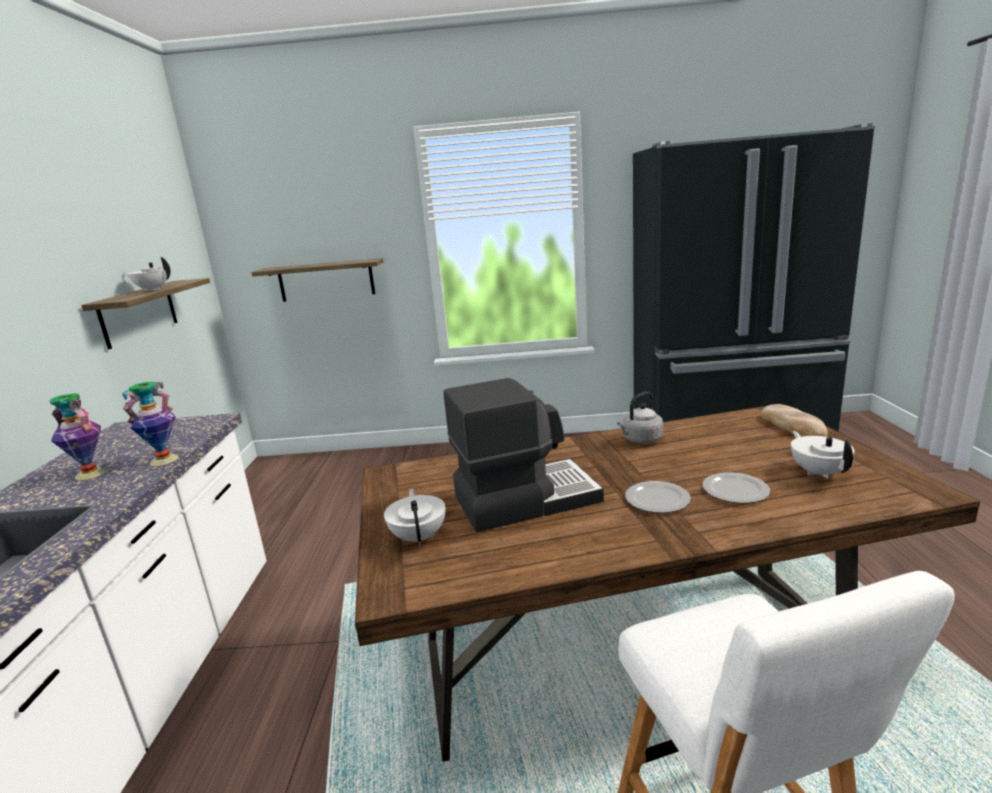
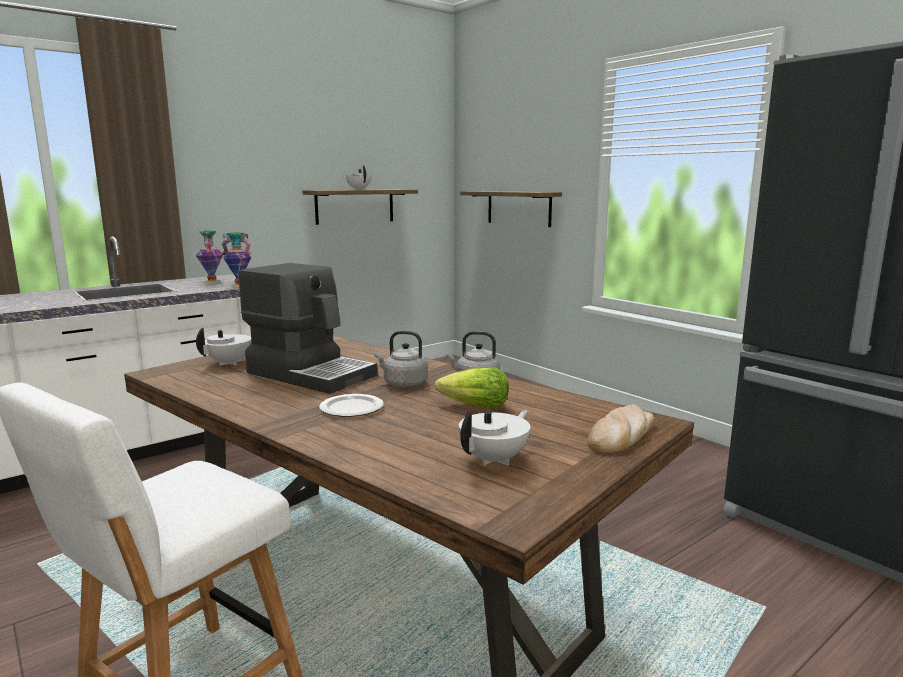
camera: 50 degrees right, 5 degrees down
(608, 465) = (403, 384): none -> grey kettle
(697, 453) = (475, 407): none -> lettuce
(735, 490) = (404, 431): plate -> none

